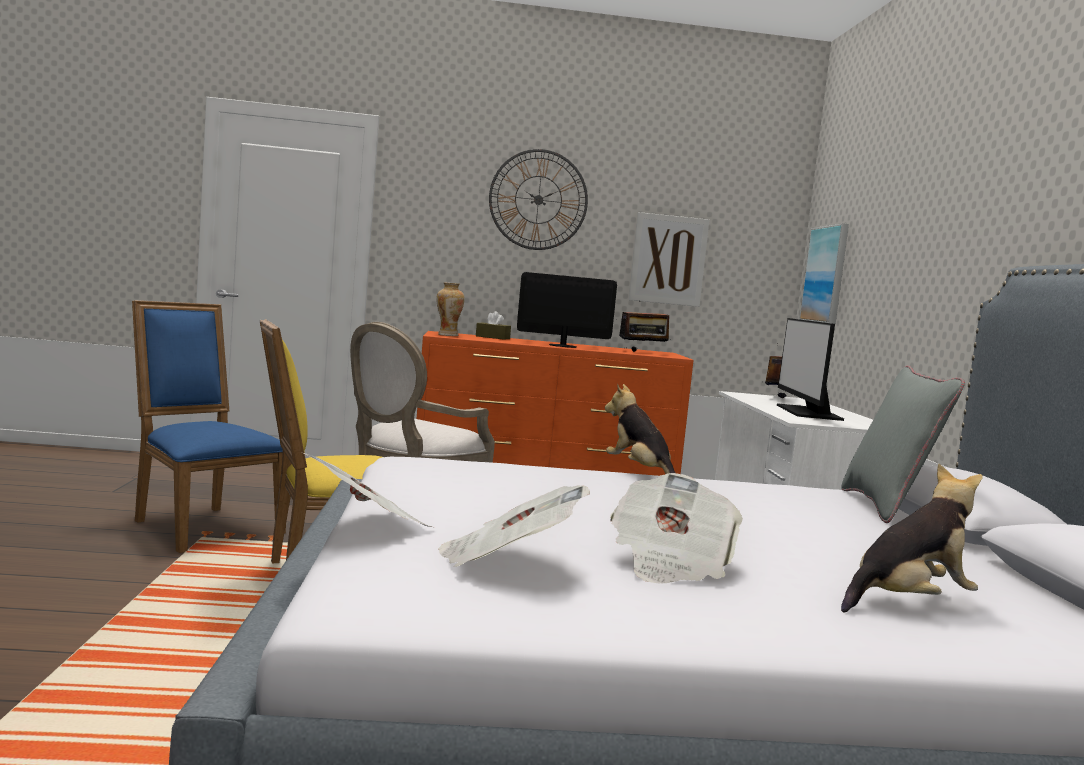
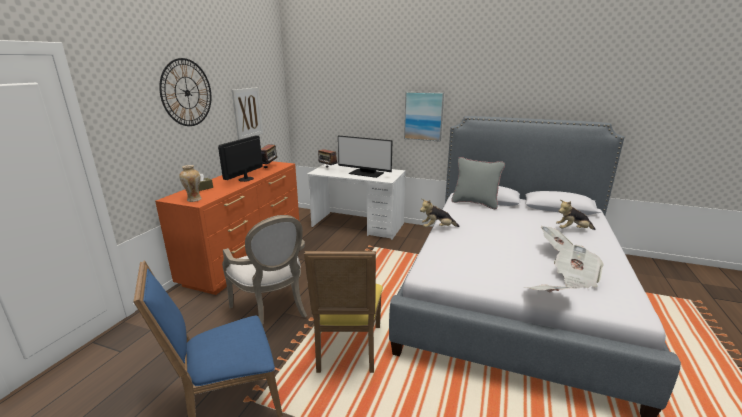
camera: 65 degrees left, 15 degrees up
(825, 274) = (314, 107): picture -> picture (423, 116)
(908, 602) = (572, 230): plush toy -> plush toy turned 90 degrees counterclockwise

